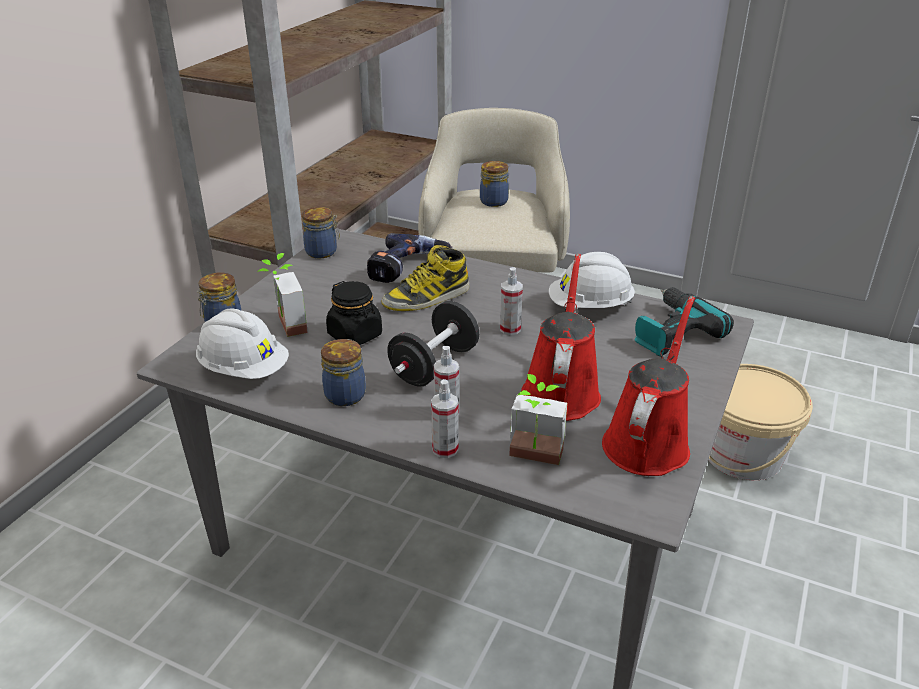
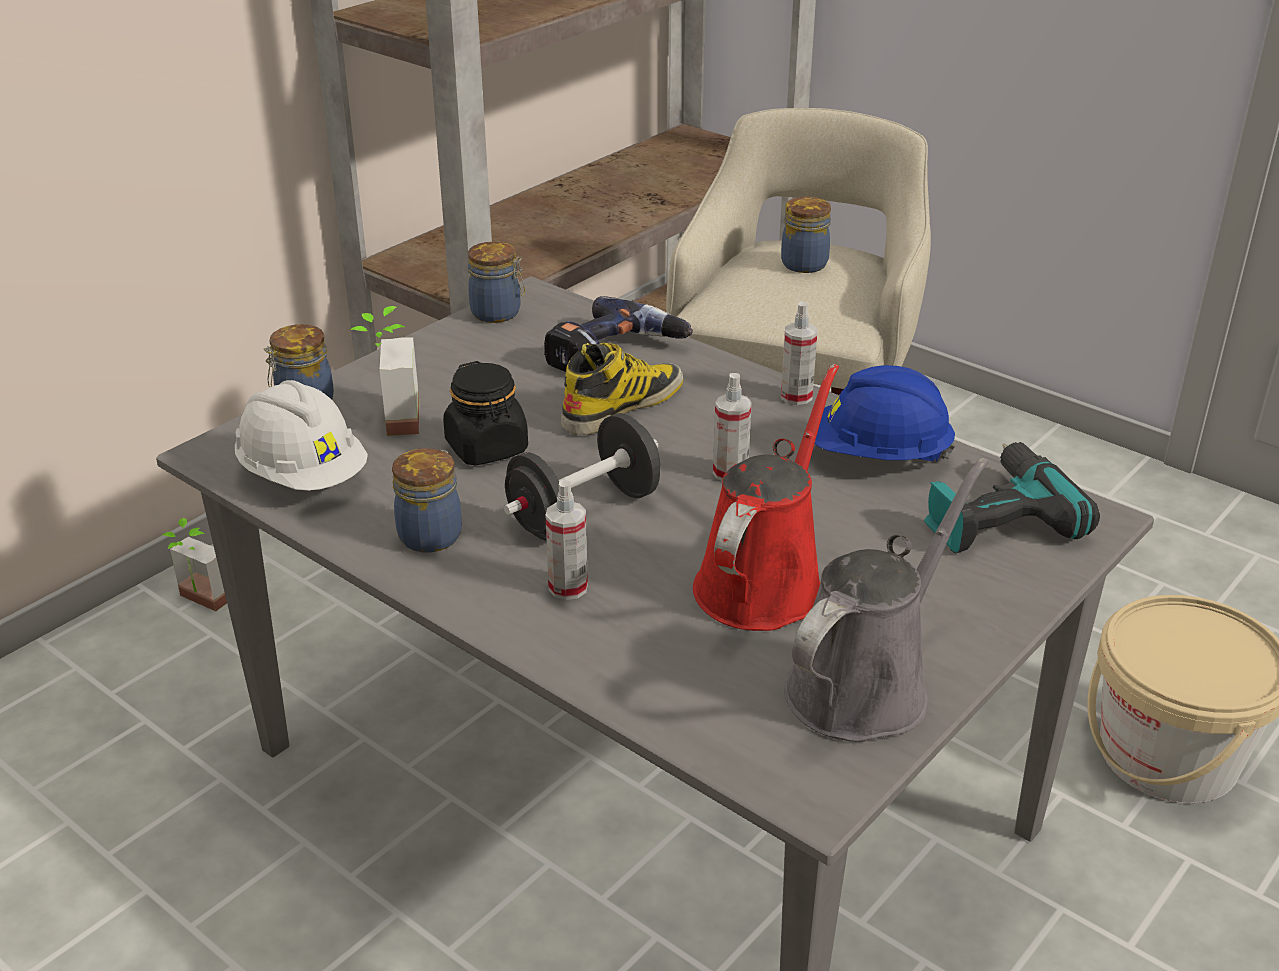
camera: 15 degrees right, 0 degrees up
(426, 298) = (622, 406): boot -> boot turned 150 degrees clockwise
(445, 449) = (539, 641): spray bottle -> spray bottle (796, 396)
(534, 459) = (668, 680): potted plant -> potted plant (199, 602)
(590, 307) = (878, 456): white hard hat -> blue hard hat
(648, 441) = (865, 685): red watering can -> grey watering can

